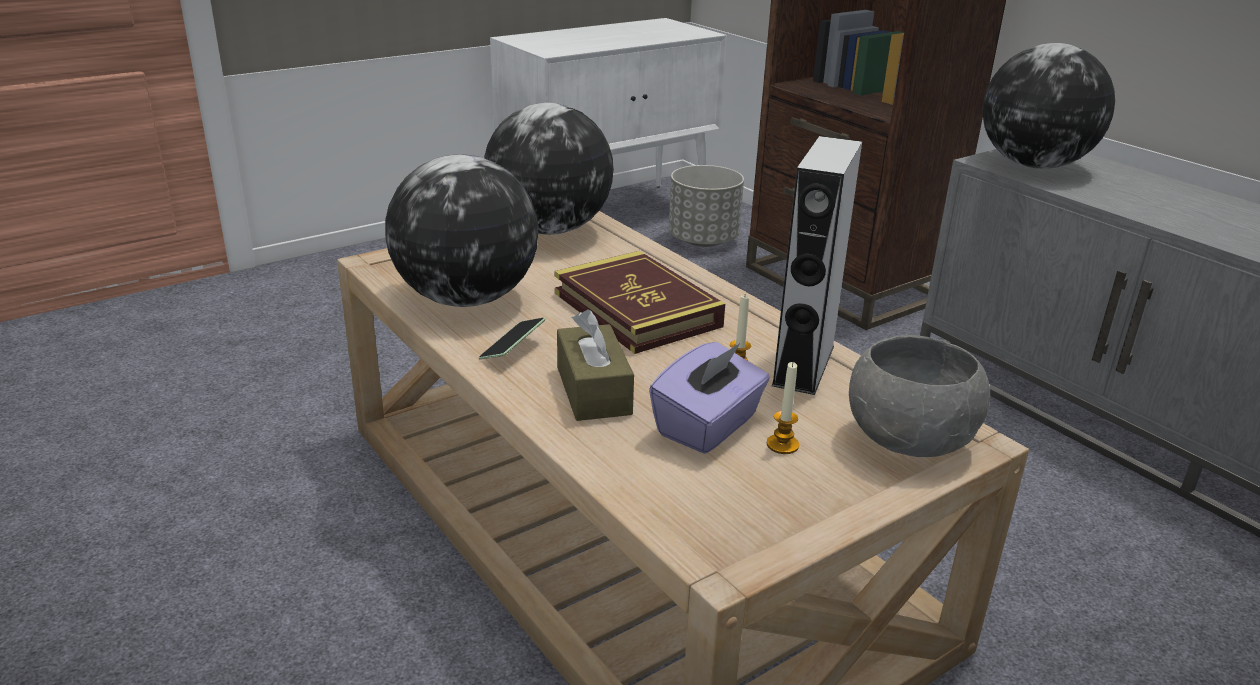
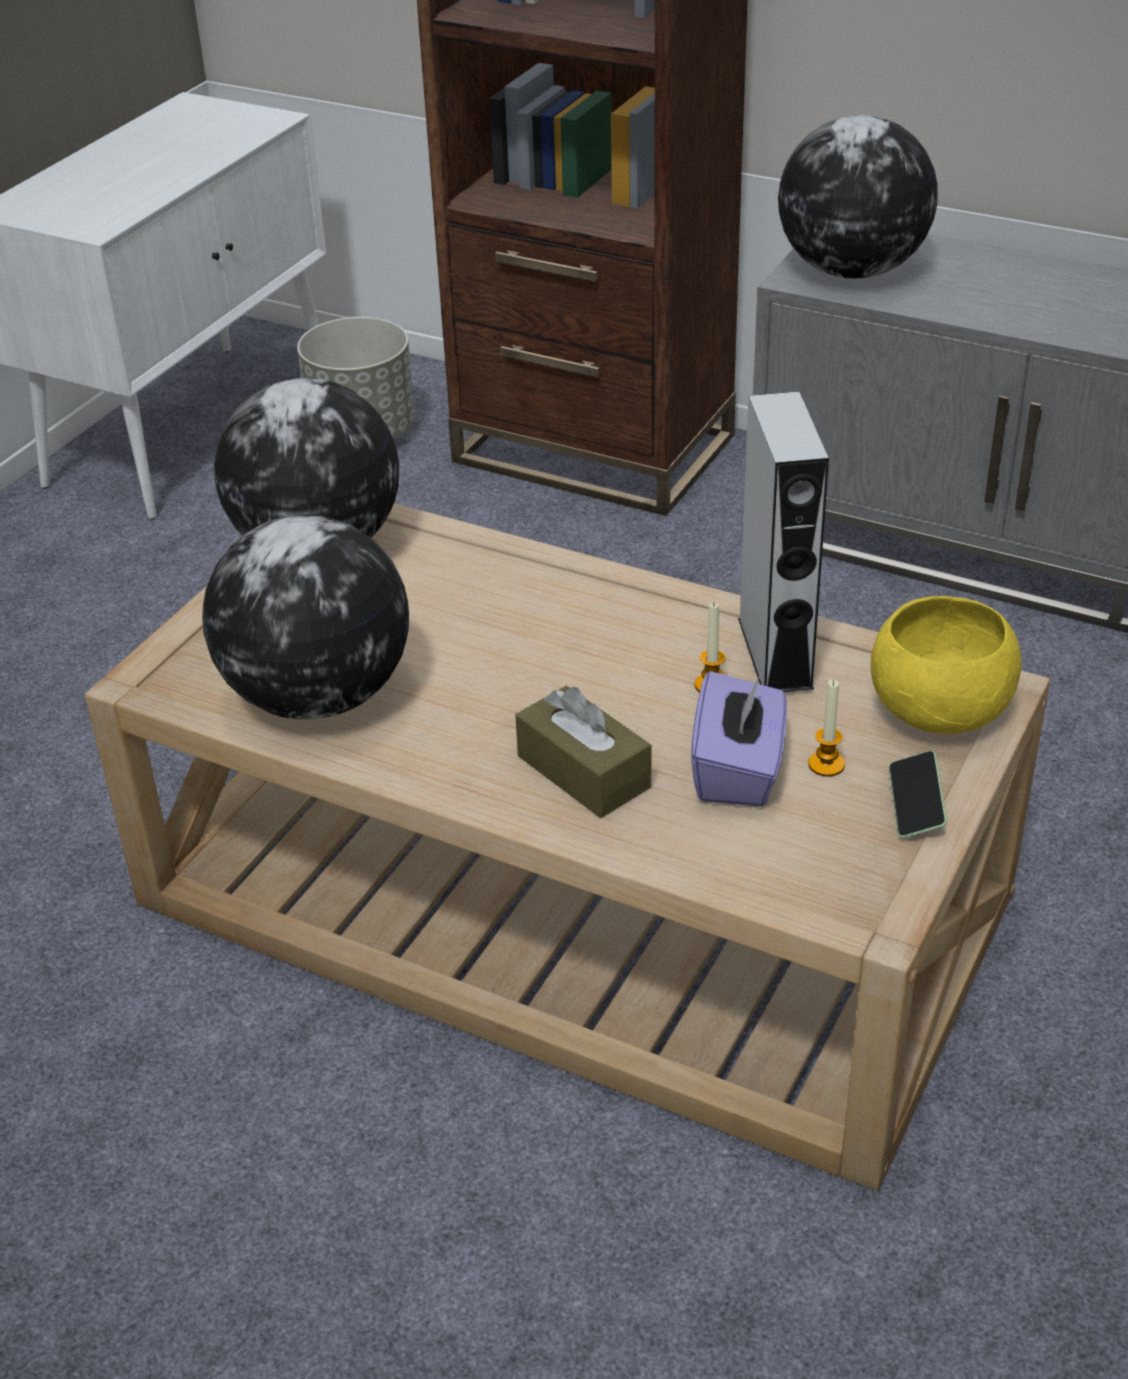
camera: 25 degrees left, 10 degrees up
(512, 348) = (446, 749): phone -> phone (915, 805)
(636, 310) = (533, 639): book -> none
(910, 439) = (941, 709): grey bowl -> yellow bowl

